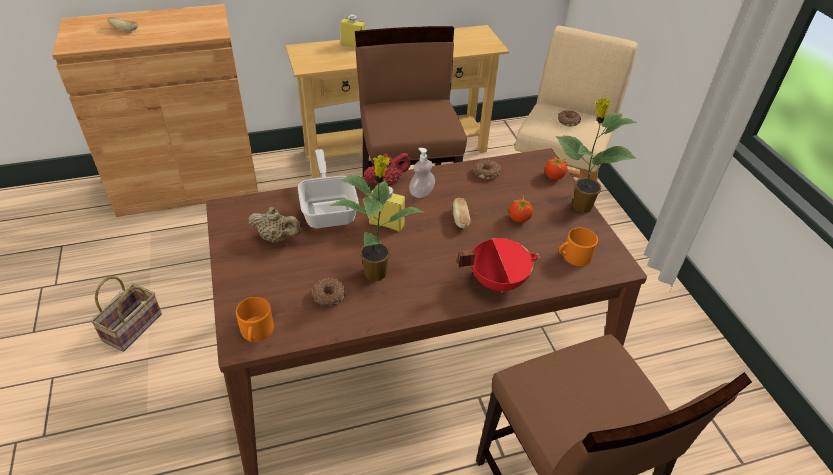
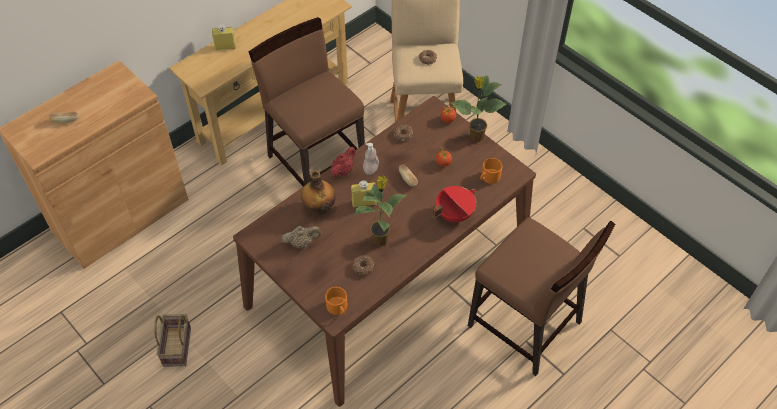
camera: 25 degrees left, 10 degrees up
(329, 209) = (319, 207): frying pan -> bottle

